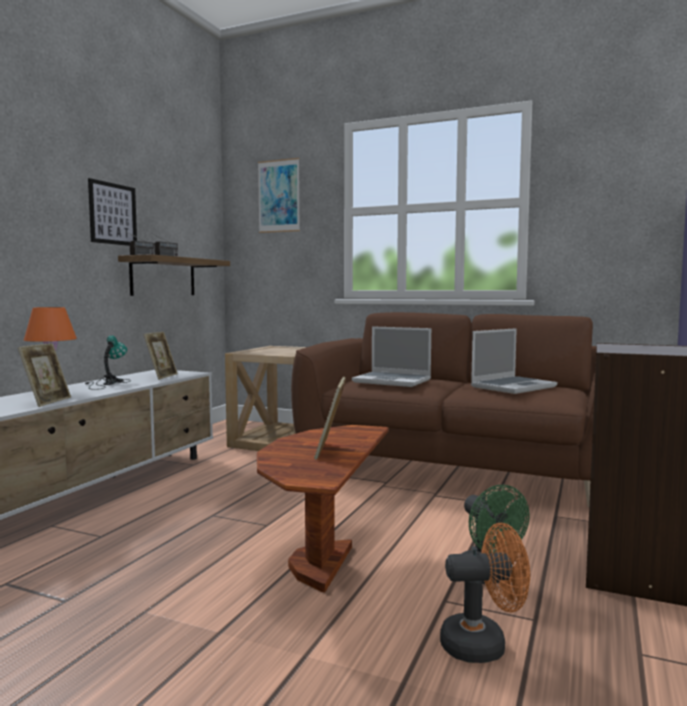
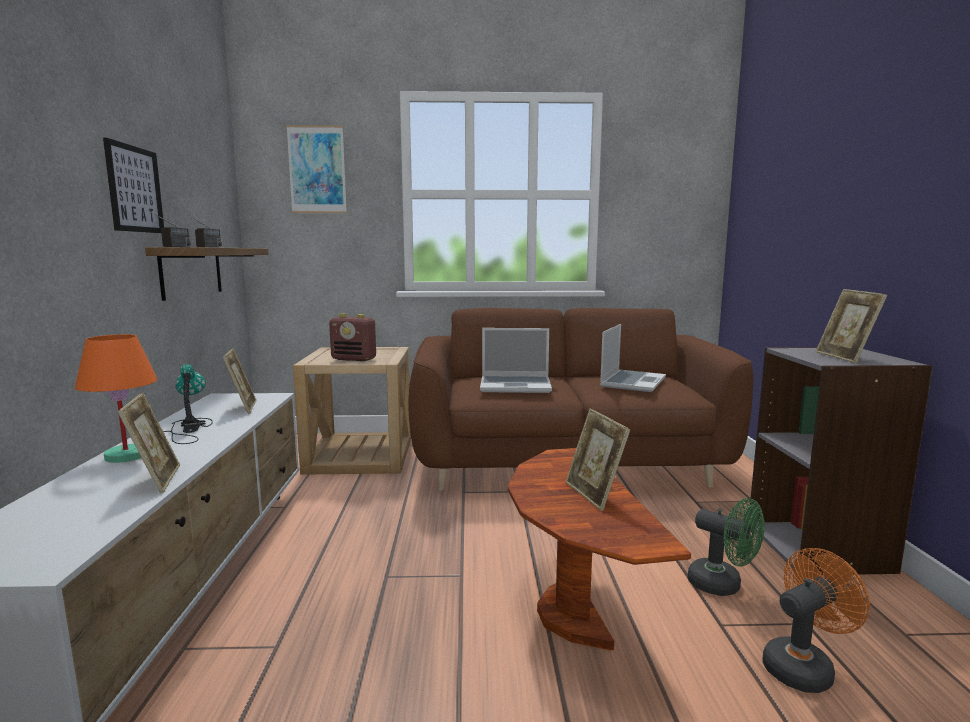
camera: 25 degrees left, 5 degrees up
(276, 352) = (354, 359): none -> radio
(652, 350) = (845, 358): none -> picture frame

